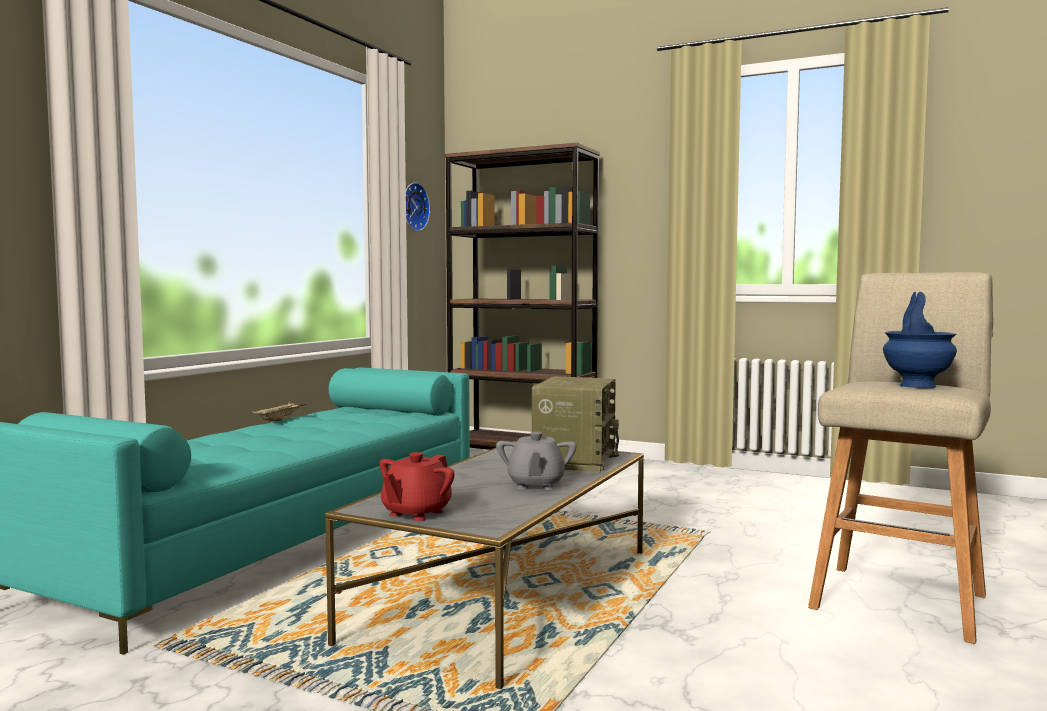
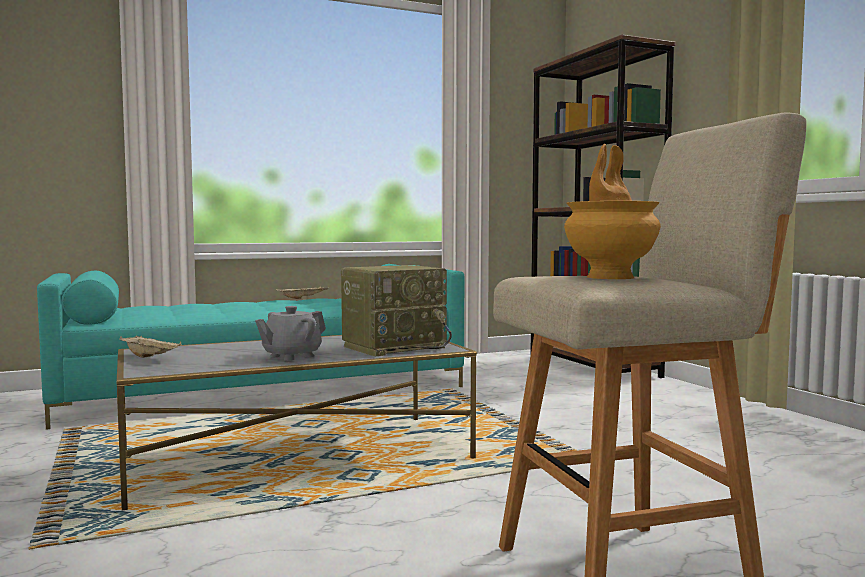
camera: 40 degrees right, 0 degrees up
(413, 207) = (514, 123): wall clock -> none
(416, 513) = (151, 357): red teapot -> beige tray
(916, 386) = (610, 277): blue vase -> brown vase

